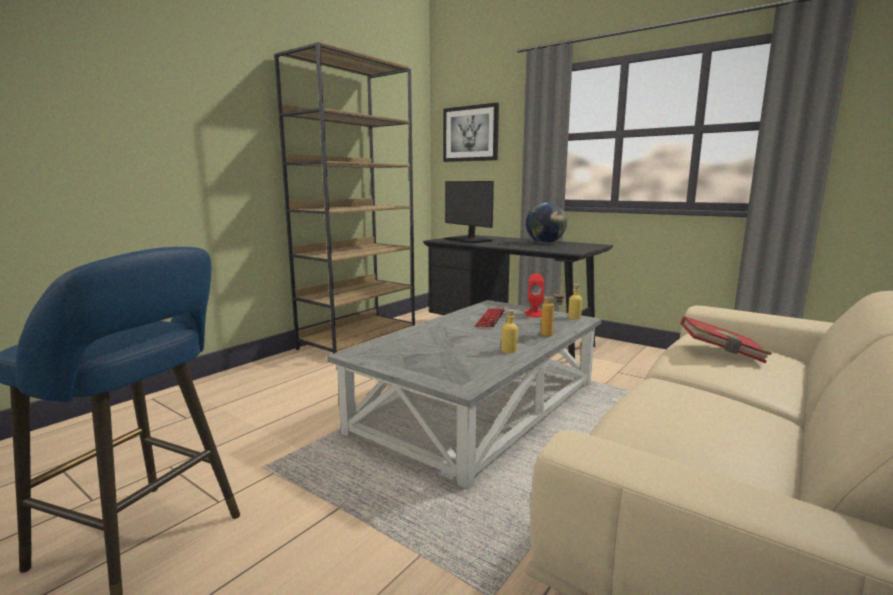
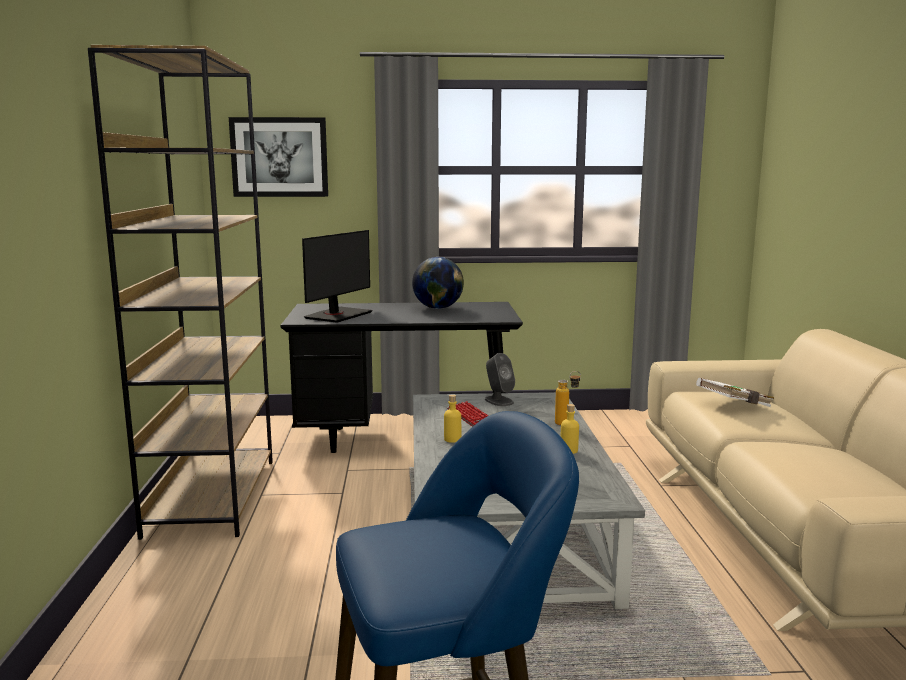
camera: 40 degrees left, 0 degrees up
(469, 240) = (337, 315): monitor -> monitor turned 75 degrees counterclockwise
(534, 313) = (498, 401): red speaker -> grey speaker
(574, 317) = (542, 396): yellow bottle -> yellow bottle (452, 439)
(721, 353) = (734, 406): red book -> white book

